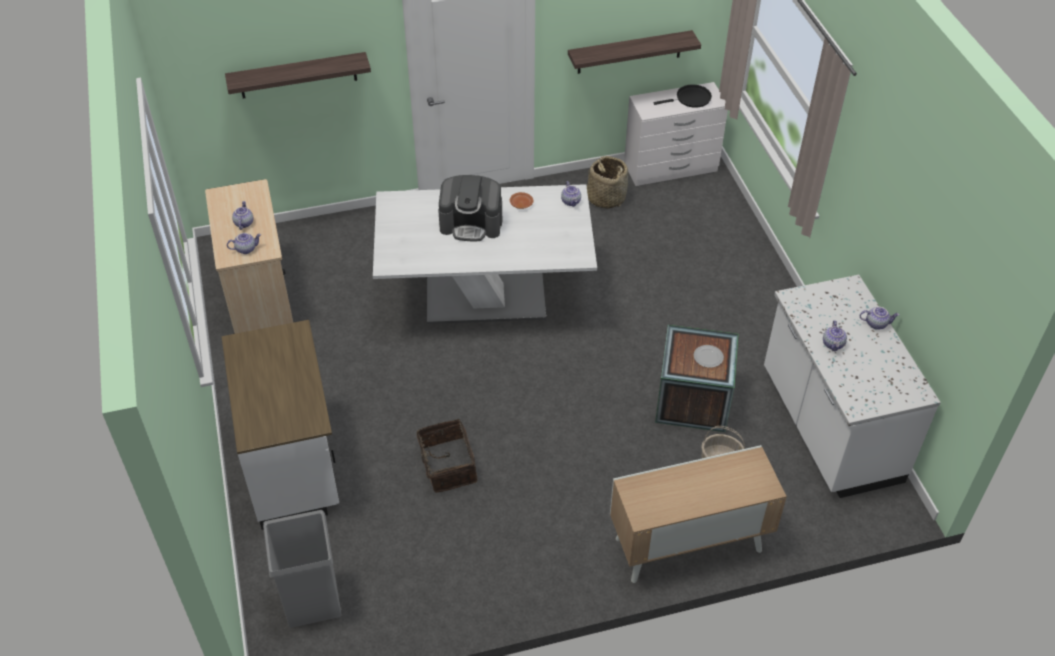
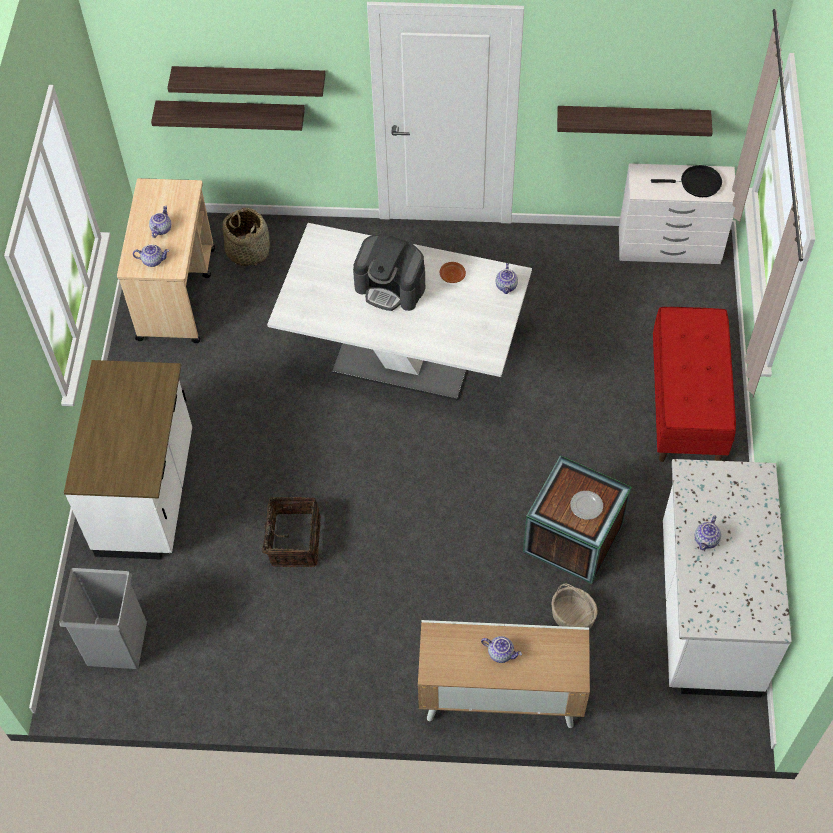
camera: 20 degrees right, 10 degrees up
(282, 114) = (231, 114): none -> shelf
(606, 197) = (580, 267): basket -> basket (248, 251)
(739, 277) = (687, 404): none -> red bench
(876, 323) = (766, 528): teapot -> teapot (501, 653)

